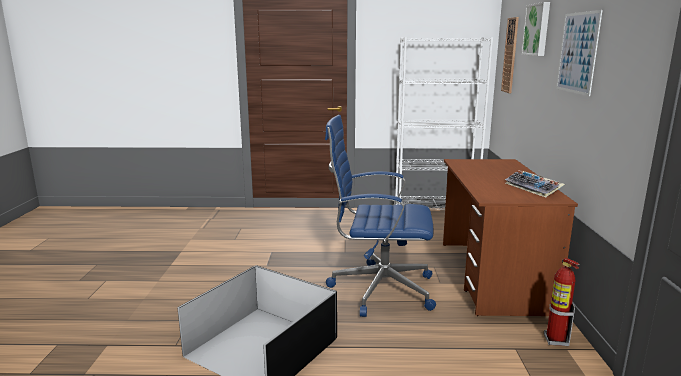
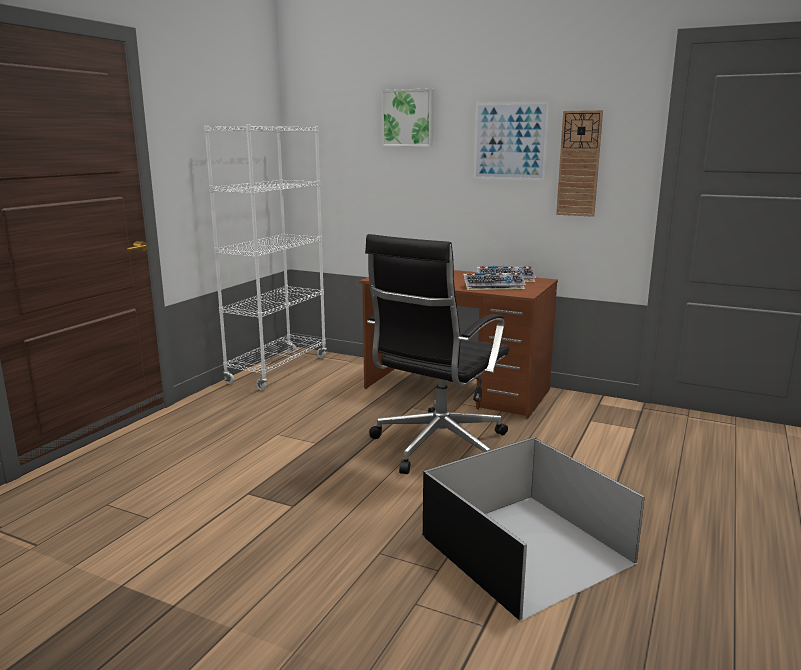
camera: 65 degrees left, 0 degrees up
(379, 289) = (437, 447): blue office chair -> black office chair
(496, 188) = (494, 286): none -> keyboard
(510, 55) = (335, 148): wall clock -> wall clock (579, 164)
(556, 340) = (584, 403): fire extinguisher -> none

